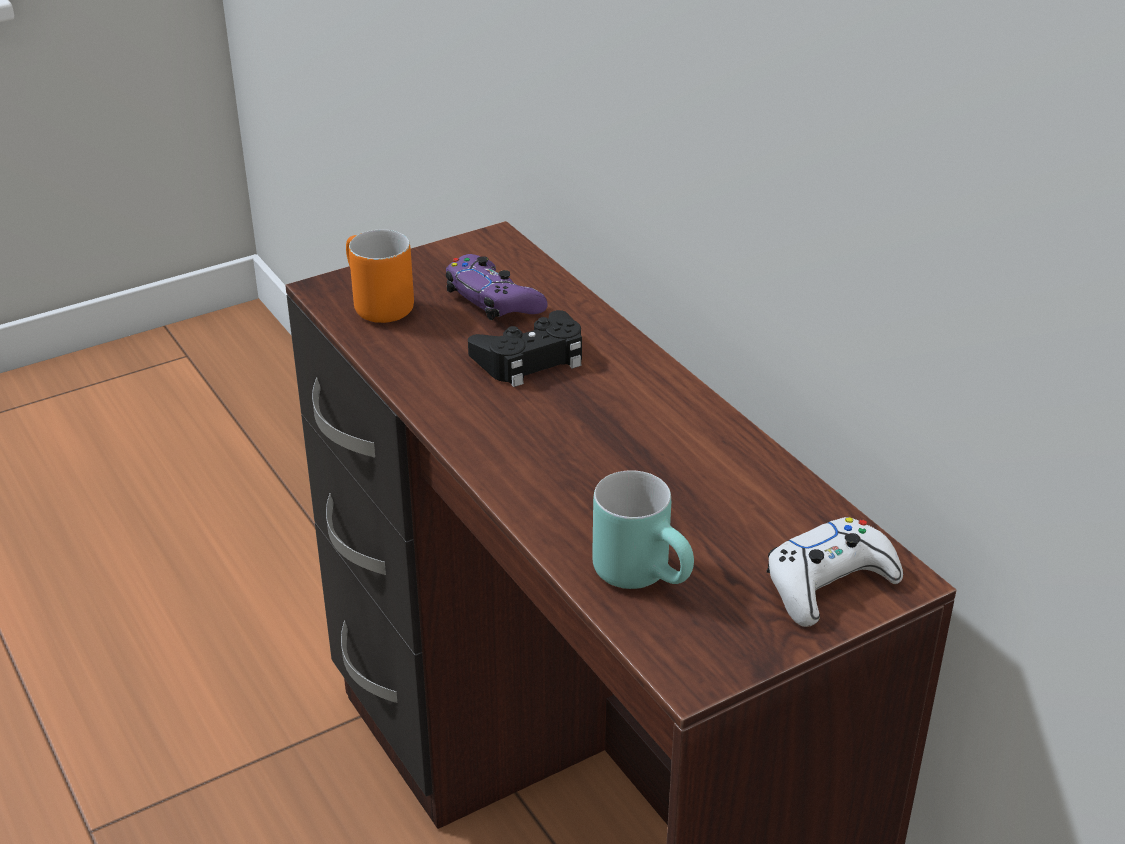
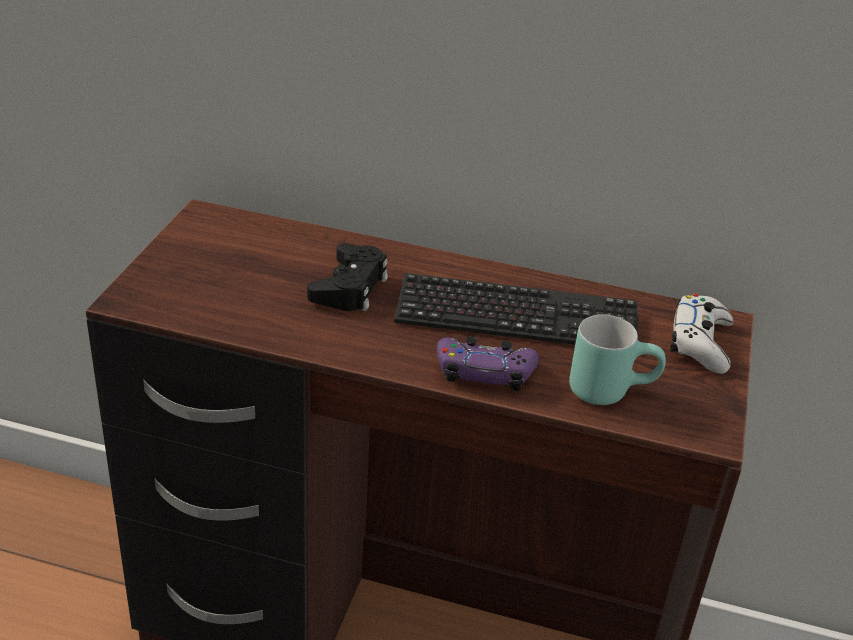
camera: 45 degrees left, 0 degrees up
(373, 305) = (183, 297): orange mug -> none
(493, 300) = (266, 258): purple game controller -> purple game controller (484, 372)
(655, 460) = (516, 317): none -> keyboard

